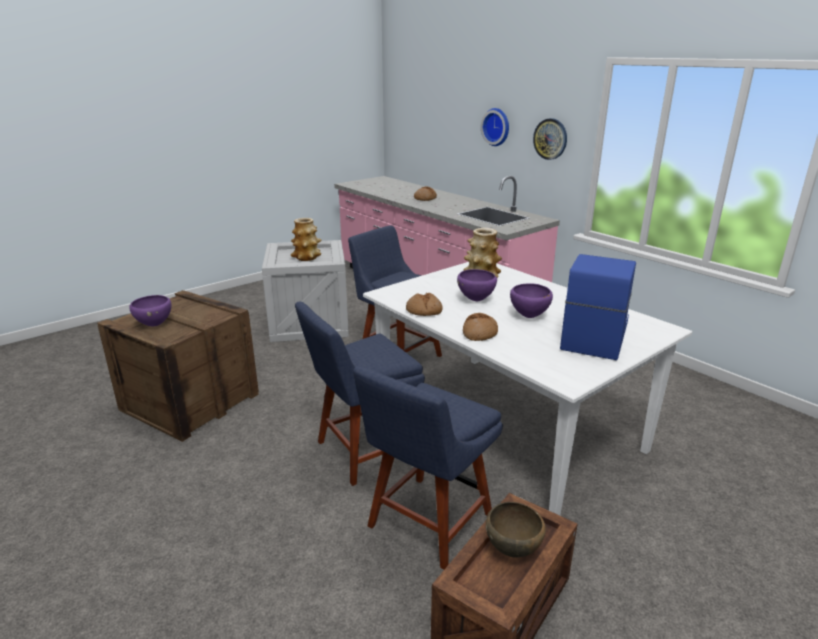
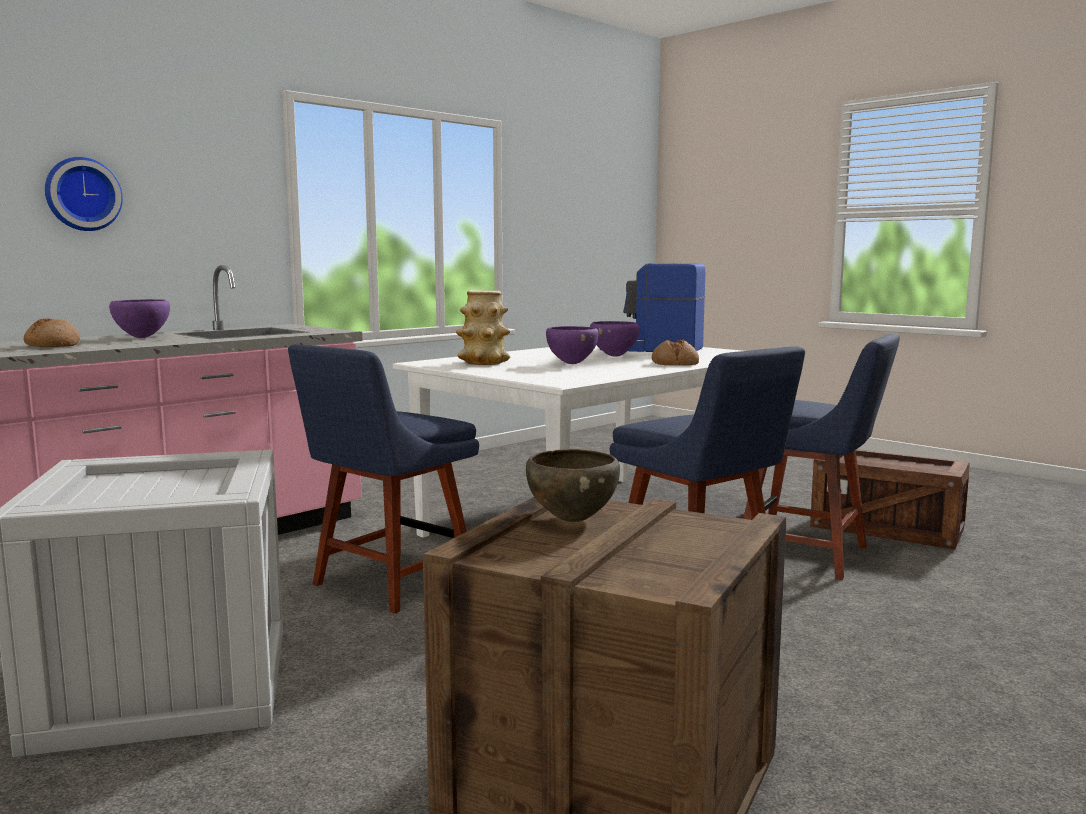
camera: 95 degrees left, 15 degrees down
(154, 325) = (669, 550): purple bowl -> purple bowl (141, 338)
(307, 257) = (167, 486): vase -> none
(424, 311) = (621, 373): bread -> none
(513, 550) = (884, 462): brown bowl -> brown bowl (572, 520)
(550, 139) = (211, 208): wall clock -> none

